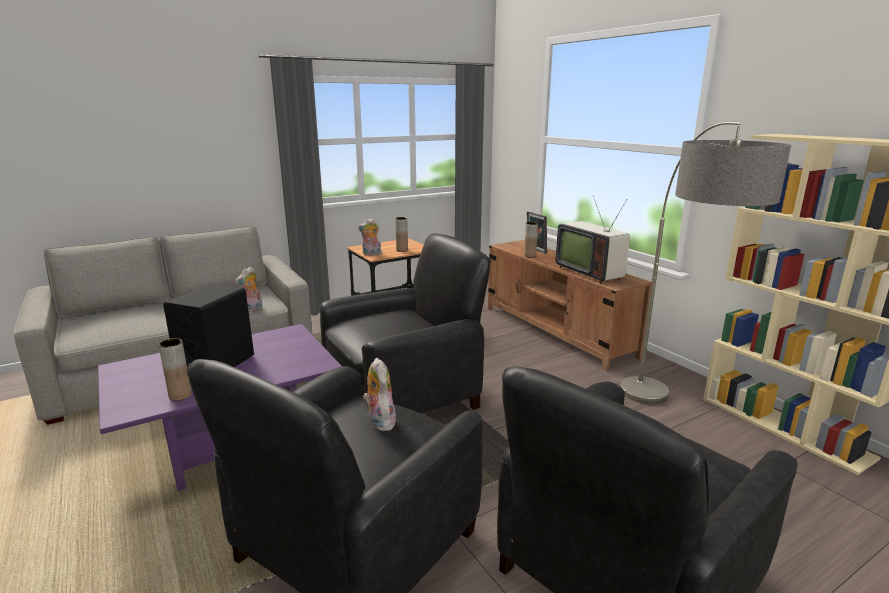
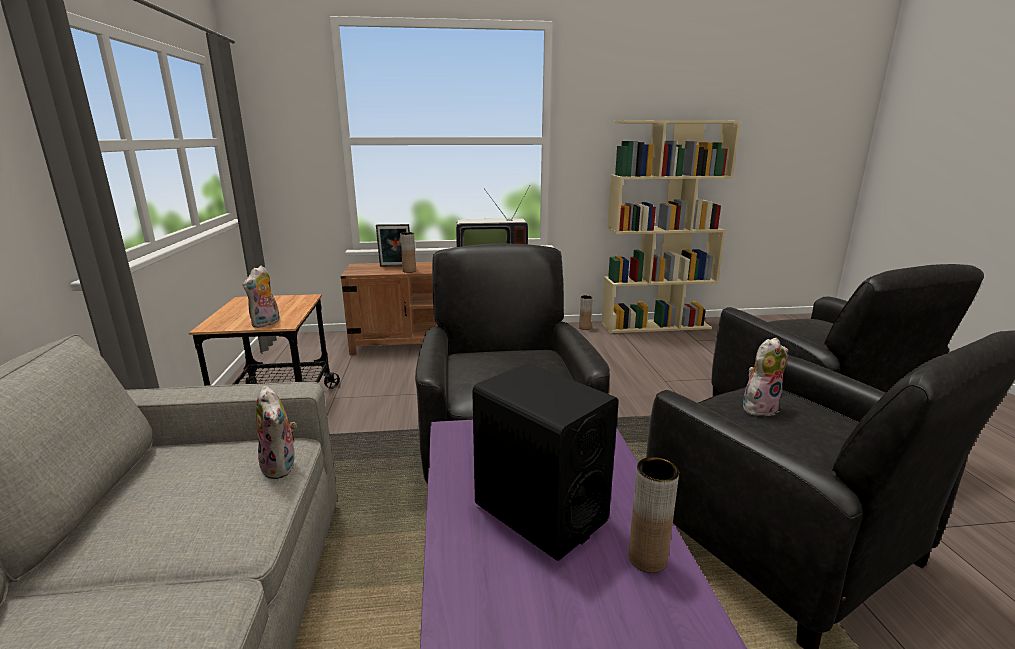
camera: 65 degrees left, 0 degrees up
(379, 421) = (759, 407): plush toy -> plush toy turned 150 degrees clockwise
(402, 250) = (285, 307): brown vase -> brown vase (584, 328)
(668, 423) = (634, 352): floor lamp -> none

